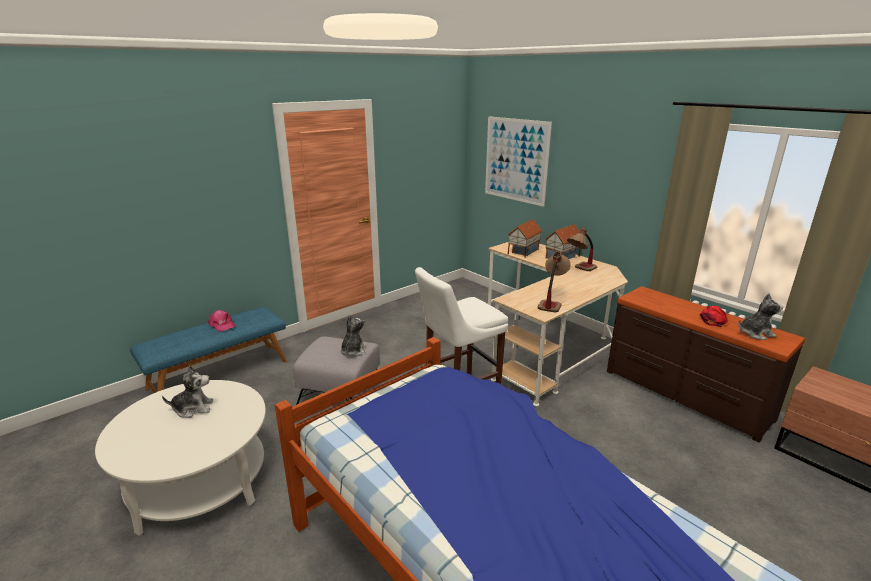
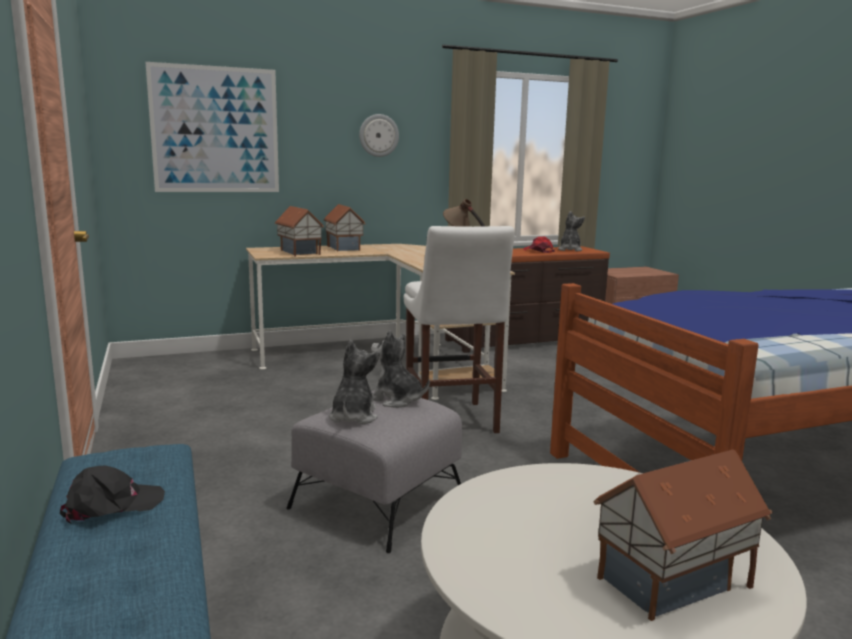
camera: 70 degrees left, 10 degrees down
(150, 442) = (675, 583): none -> toy house
(193, 408) = (547, 532): plush toy -> plush toy (353, 416)
(222, 325) = (112, 505): pink cap -> black cap
(580, 270) = (392, 249): table lamp -> none
(616, 176) = (378, 135): none -> wall clock

